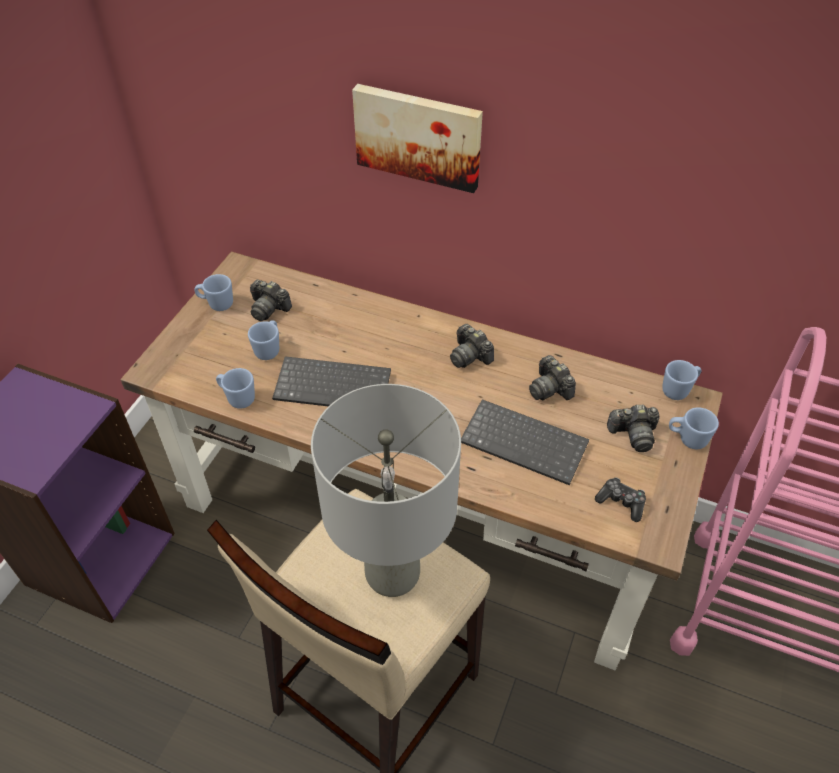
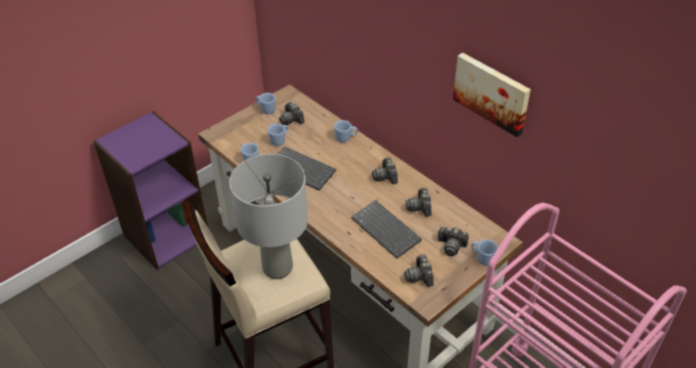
camera: 25 degrees right, 5 degrees down
(418, 136) = (379, 41): picture -> picture (492, 92)
(621, 502) = (420, 276): game controller -> camera
(679, 390) = (496, 232): blue mug -> blue mug (346, 138)

